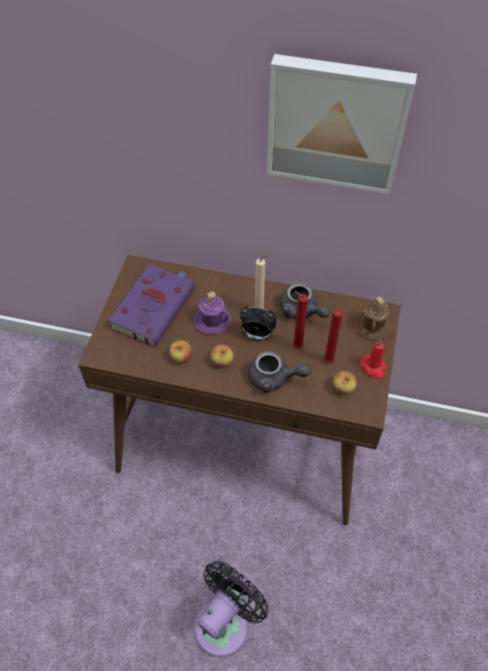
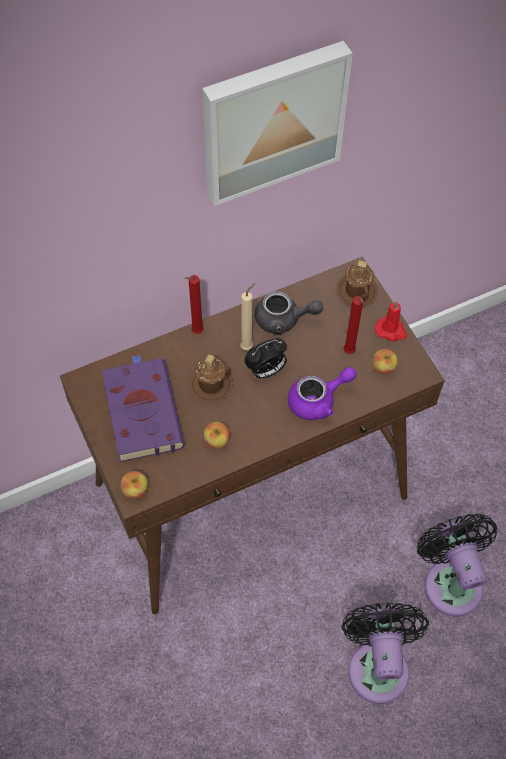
camera: 40 degrees left, 5 degrees up
(212, 320) = (211, 385): purple mug -> brown mug
(222, 362) = (258, 418): apple -> apple (135, 490)
(274, 379) = (318, 401): grey teapot -> purple teapot
(295, 346) = (309, 358): red candle -> red candle (195, 332)
(329, 608) = (451, 581): none -> black fan

